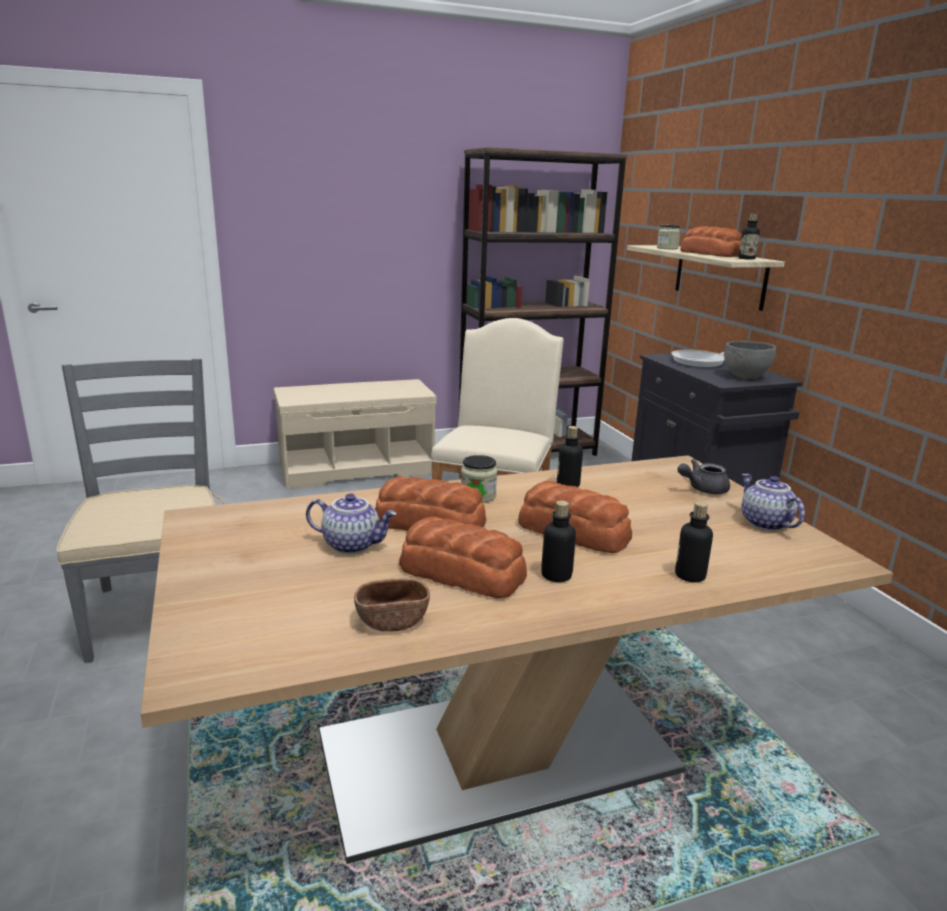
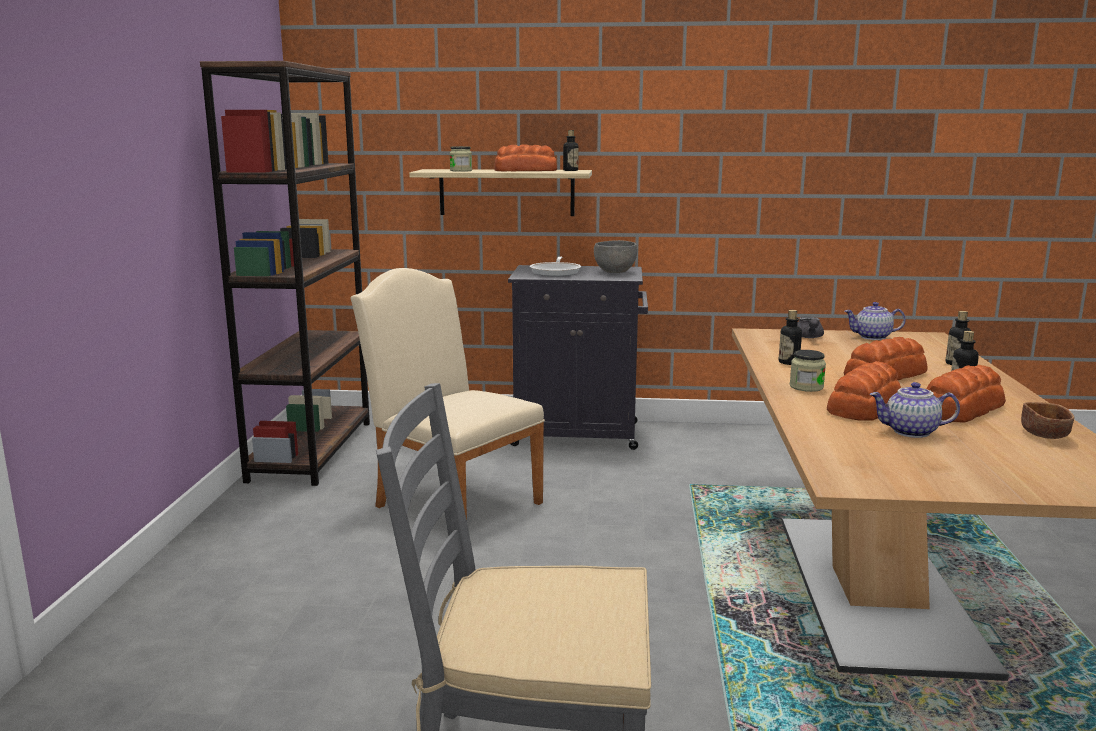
camera: 65 degrees left, 5 degrees down
(352, 544) = (910, 432): teapot -> teapot turned 120 degrees counterclockwise
(357, 468) = (209, 557): beige bench -> none

